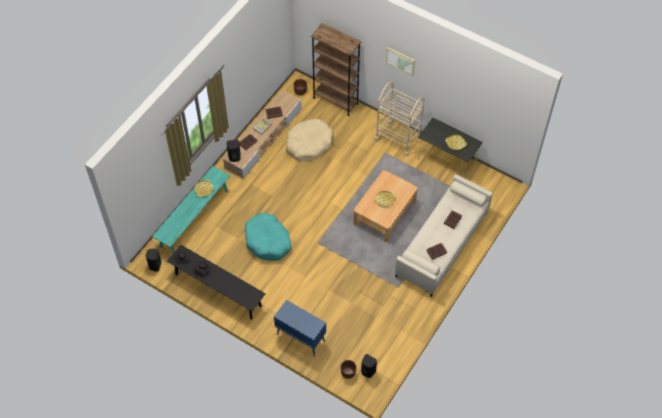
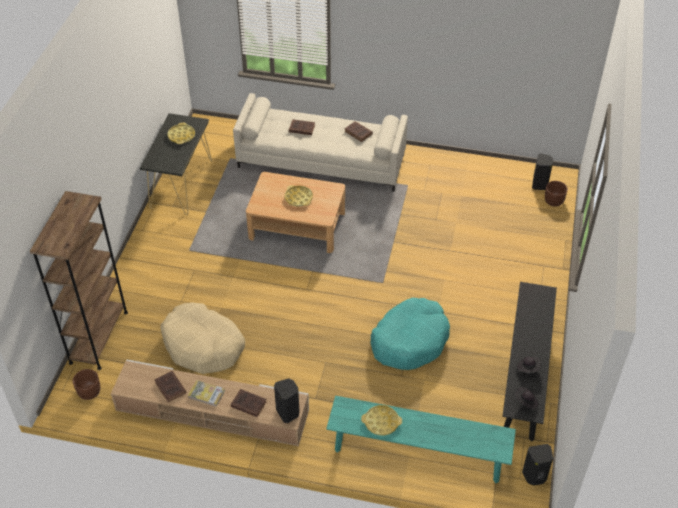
camera: 110 degrees left, 10 degrees down
(300, 337) = (538, 258): blue cabinet -> none
(398, 138) = (155, 243): beige cart -> none
(400, 60) = (95, 141): picture -> none

